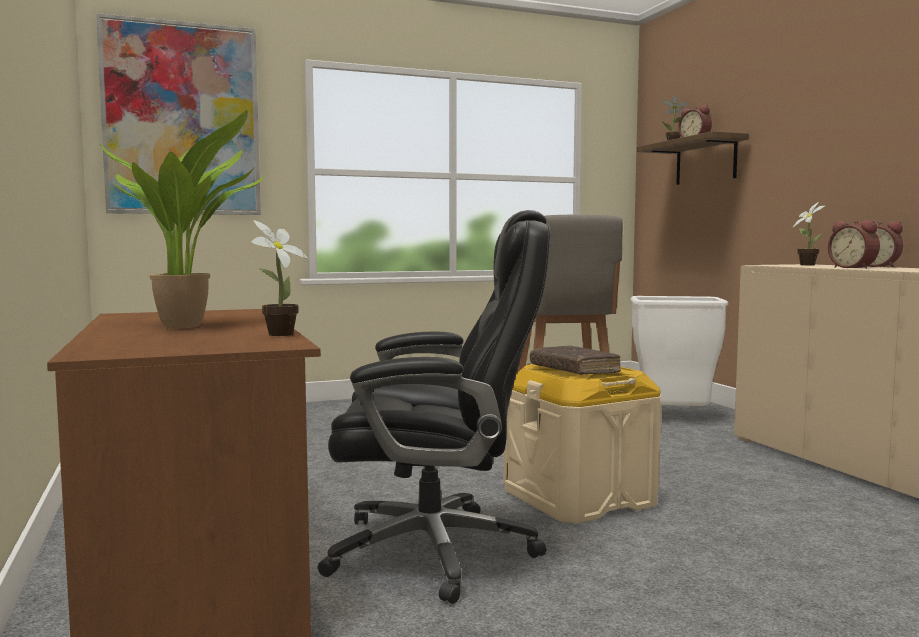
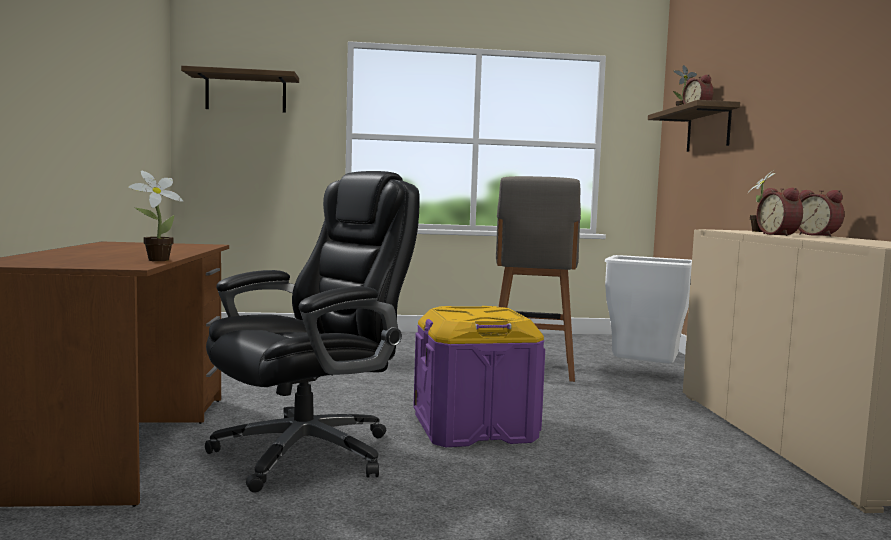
camera: 15 degrees right, 0 degrees up
(182, 119) = (246, 93): picture -> shelf
(188, 326) = (121, 251): potted plant -> none
(437, 551) = (309, 452): black office chair -> black office chair turned 60 degrees counterclockwise
(574, 370) = (469, 313): brown book -> none
(579, 497) = (474, 428): beige storage box -> purple storage box

